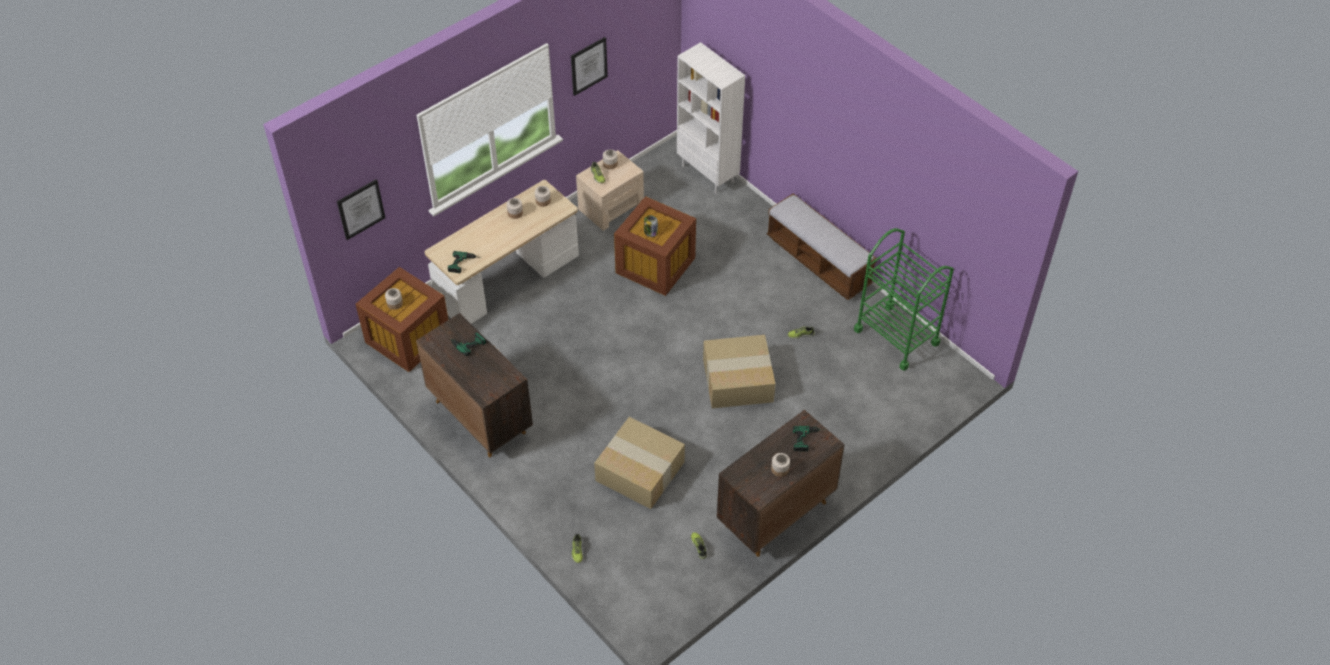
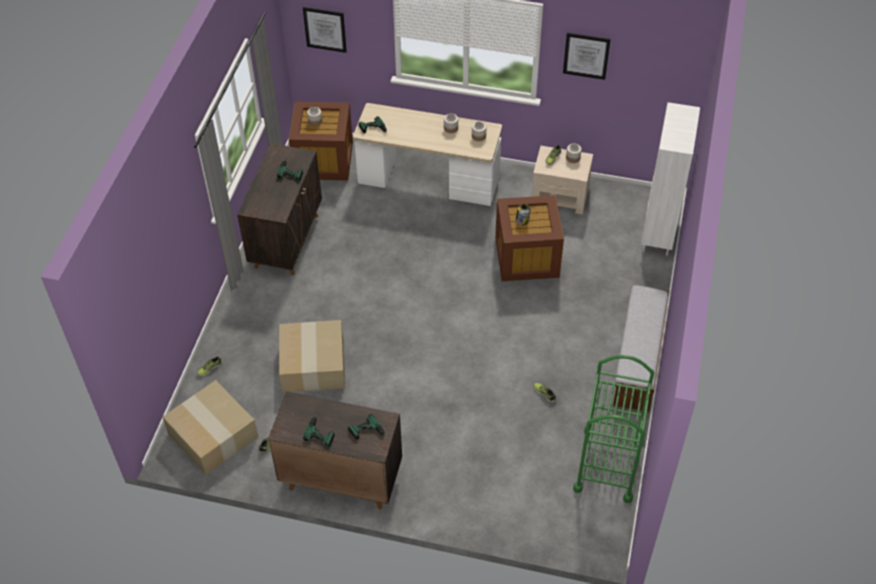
camera: 55 degrees right, 0 degrees up
(737, 381) = (455, 377): cardboard box -> cardboard box (211, 435)
(780, 469) = (321, 430): jar -> power drill

